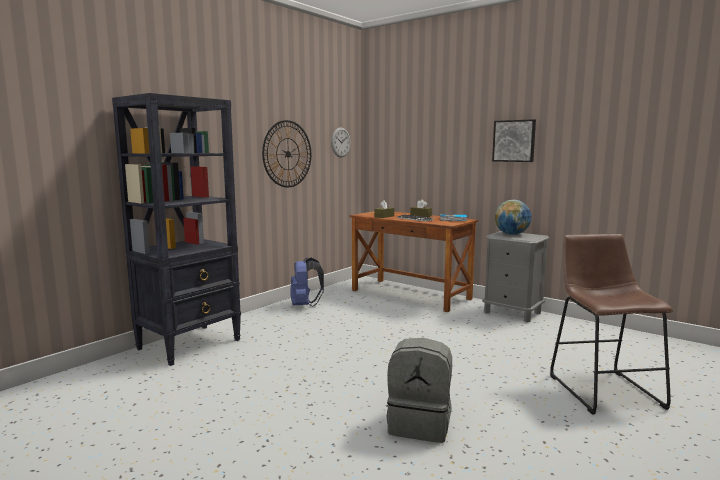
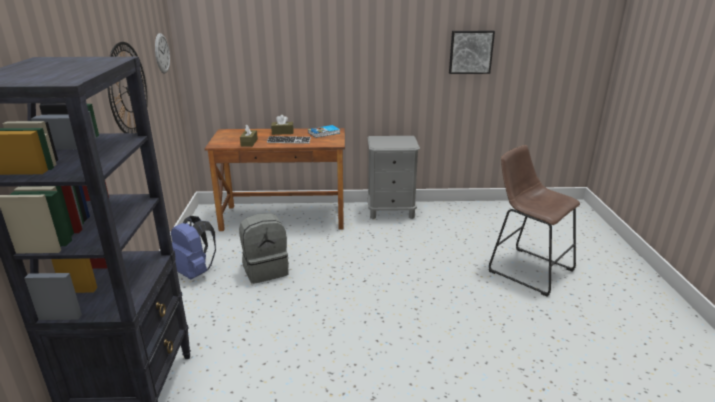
camera: 40 degrees left, 15 degrees up
(420, 424) = (473, 367): grey backpack -> grey backpack (265, 270)
(512, 234) = (387, 141): globe -> none
(514, 141) = (376, 45): picture -> picture (470, 52)

